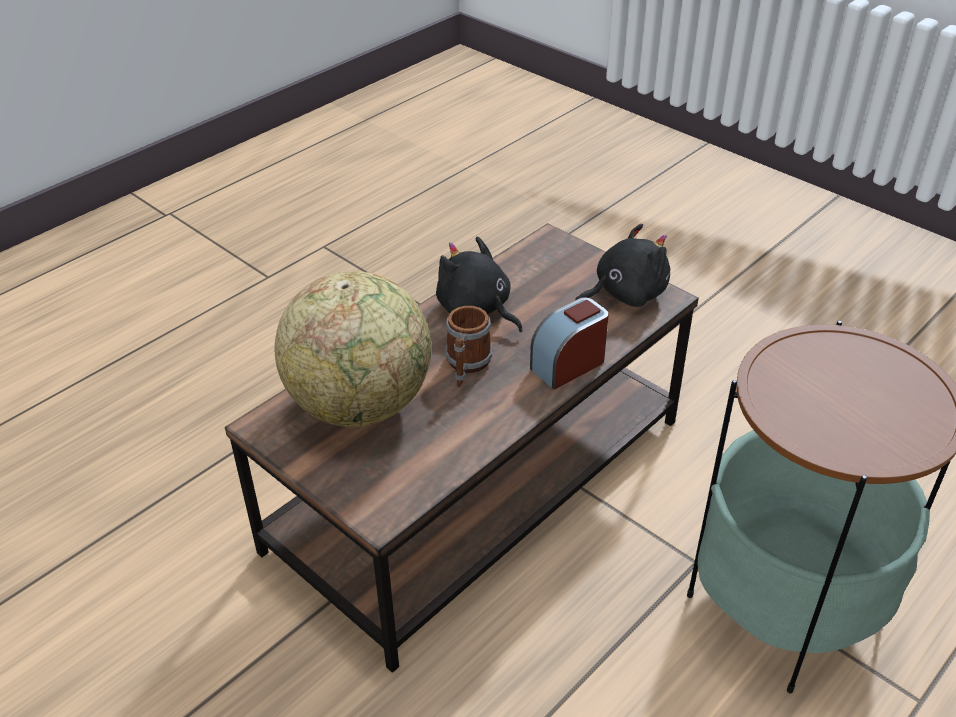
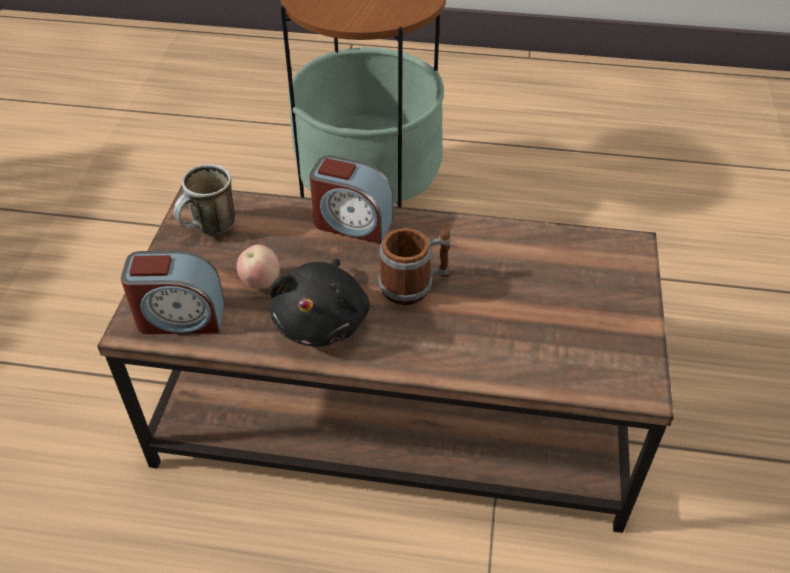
camera: 125 degrees left, 5 degrees up
(361, 404) = (537, 330): globe -> none
(541, 256) = (180, 317): none -> alarm clock
(542, 298) = (261, 282): none -> apple
(625, 294) = (210, 229): black plush toy -> mug

